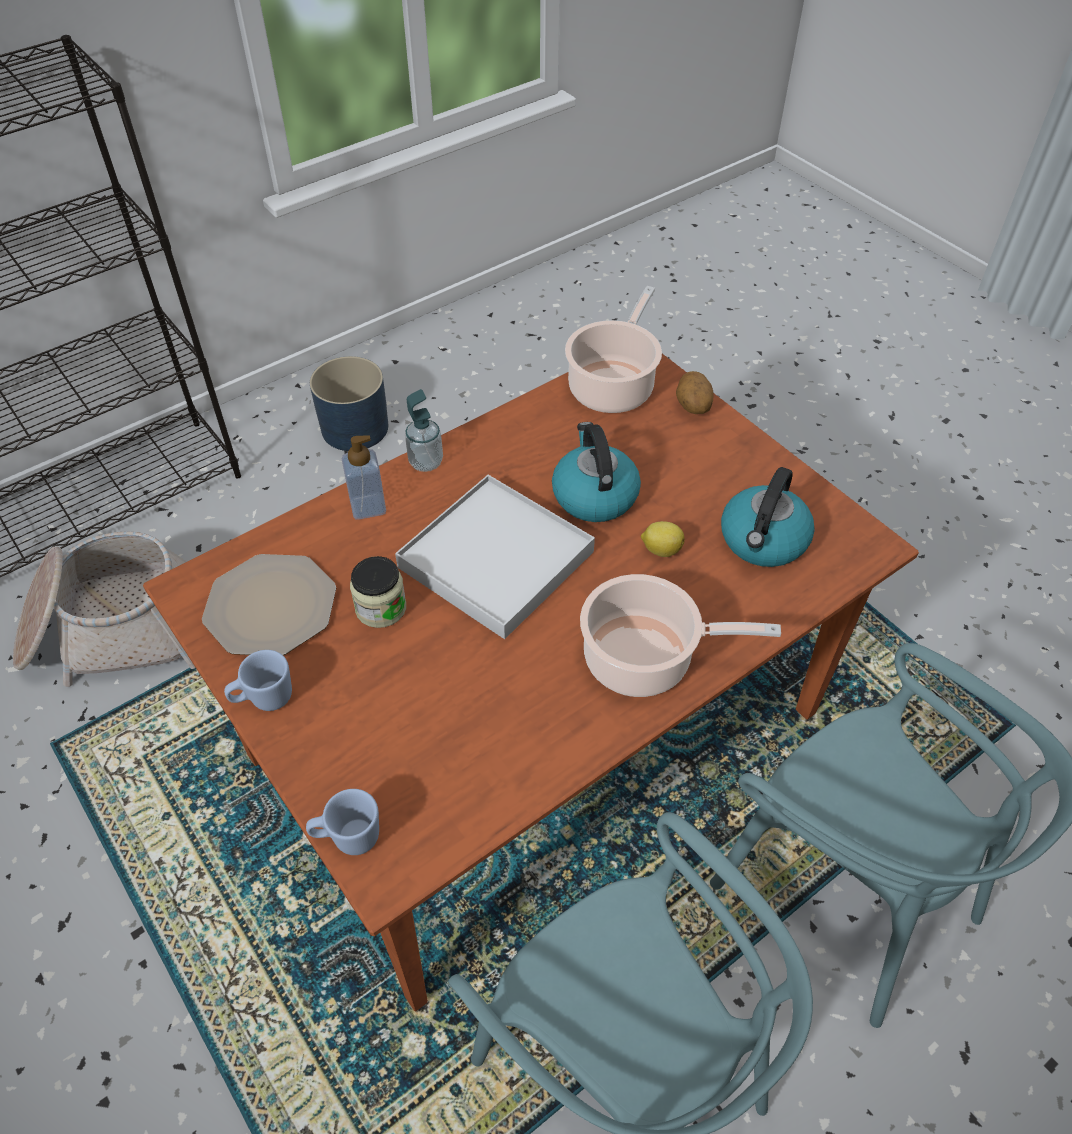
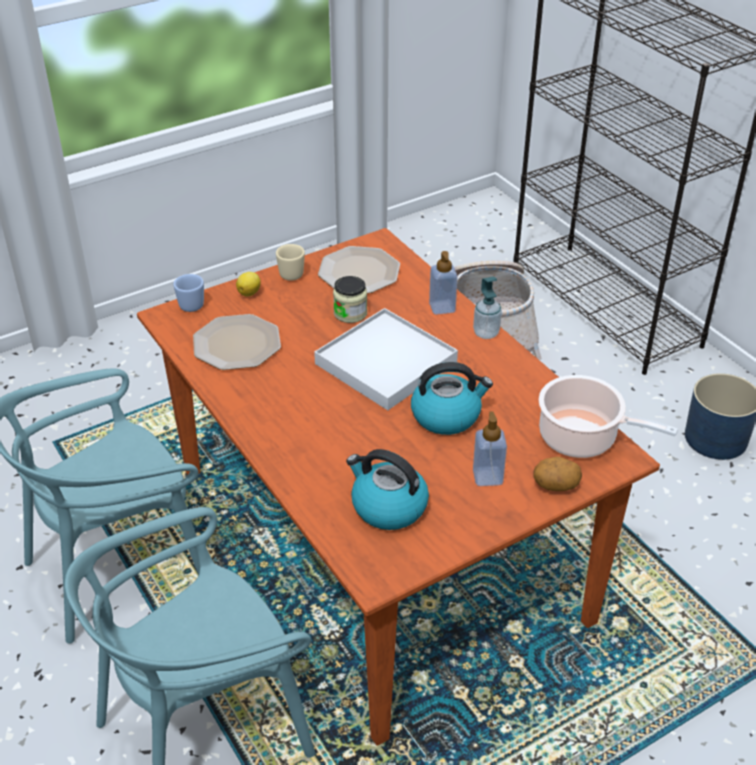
camera: 95 degrees right, 10 degrees down
(264, 699) = (290, 272): blue mug -> beige mug
(462, 746) = (238, 344): none -> plate
(645, 659) = (284, 426): cooking pot -> none
(661, 549) = (385, 446): lemon -> lemon (249, 293)
(691, 458) = (487, 477): none -> soap dispenser

